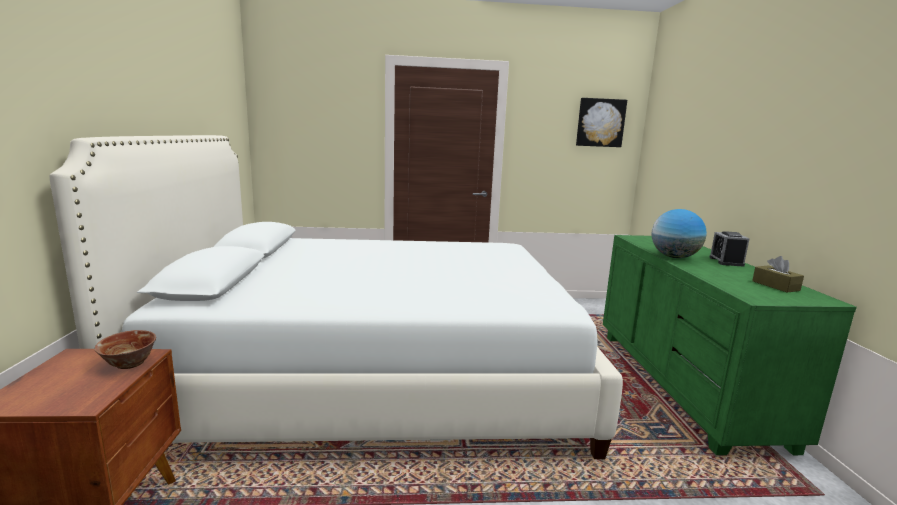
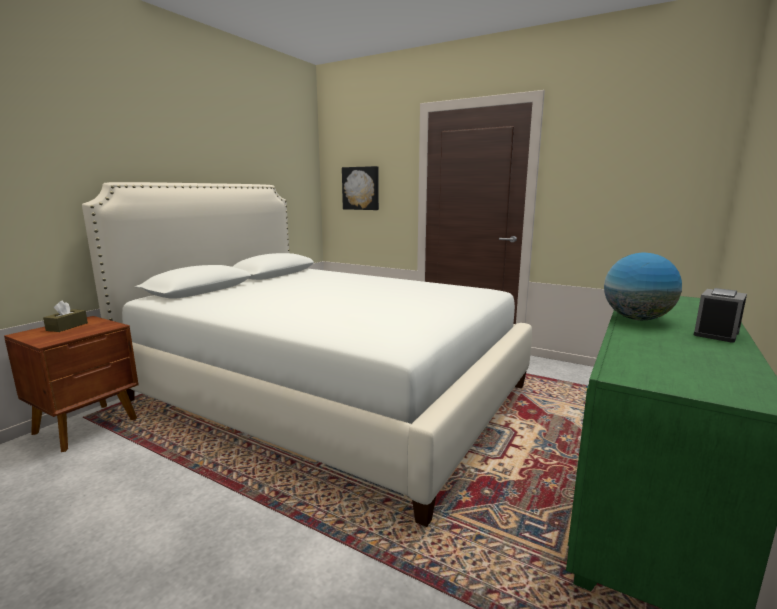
camera: 35 degrees right, 0 degrees up
(130, 364) = (98, 328): bowl -> none
(600, 122) = (667, 150): picture -> picture (361, 188)
(775, 286) = (712, 369): brown tissue box -> brown tissue box (67, 326)

